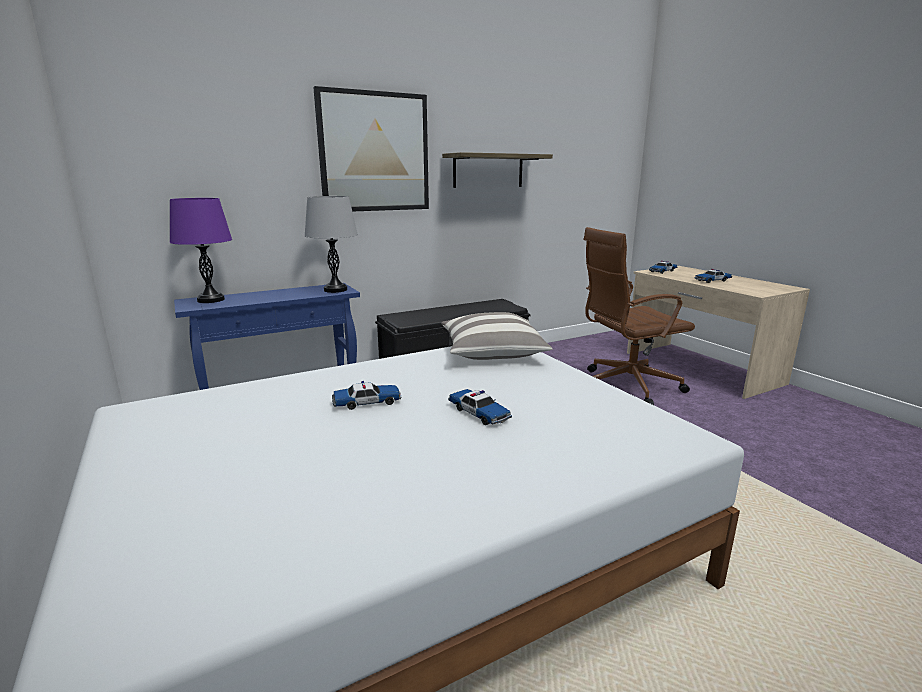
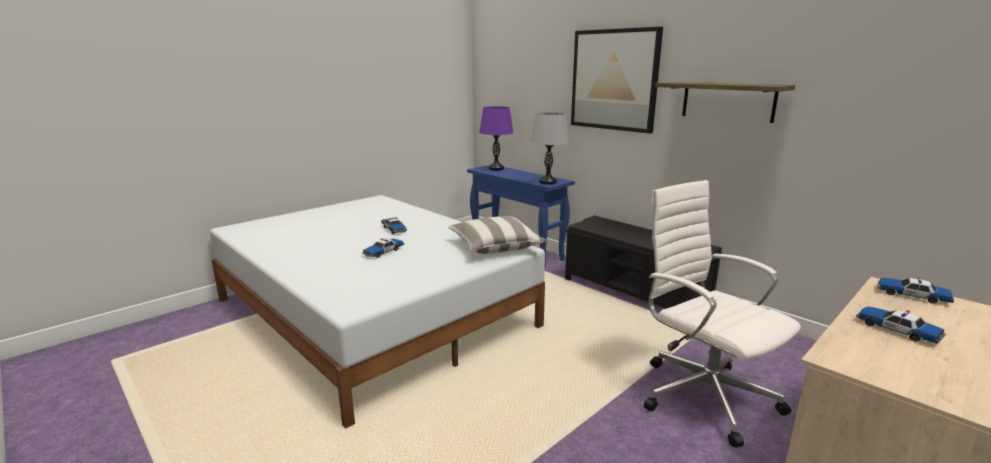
camera: 75 degrees right, 0 degrees up
(626, 386) = (703, 394): brown office chair -> white office chair

